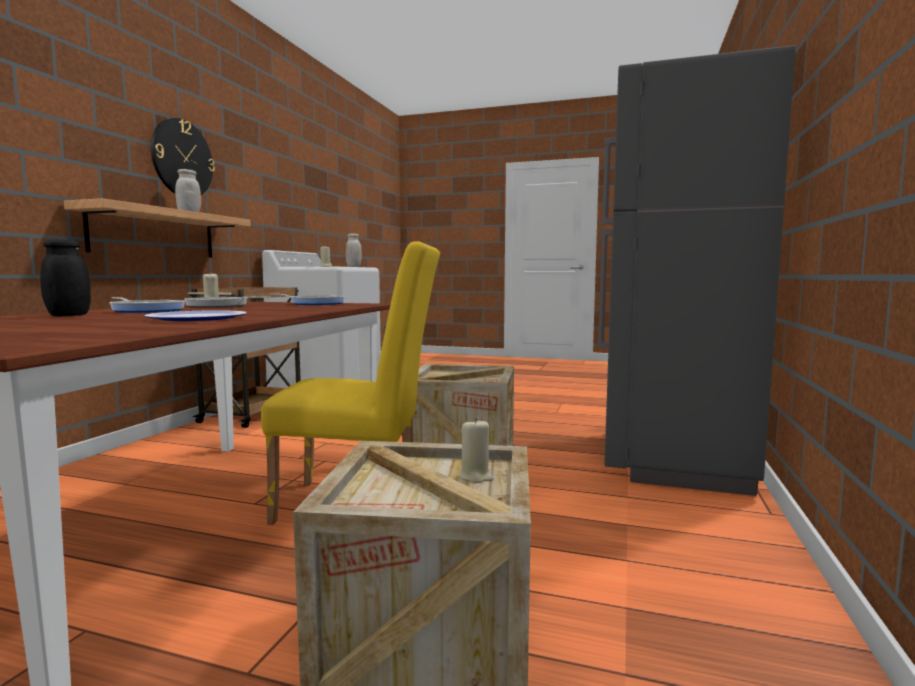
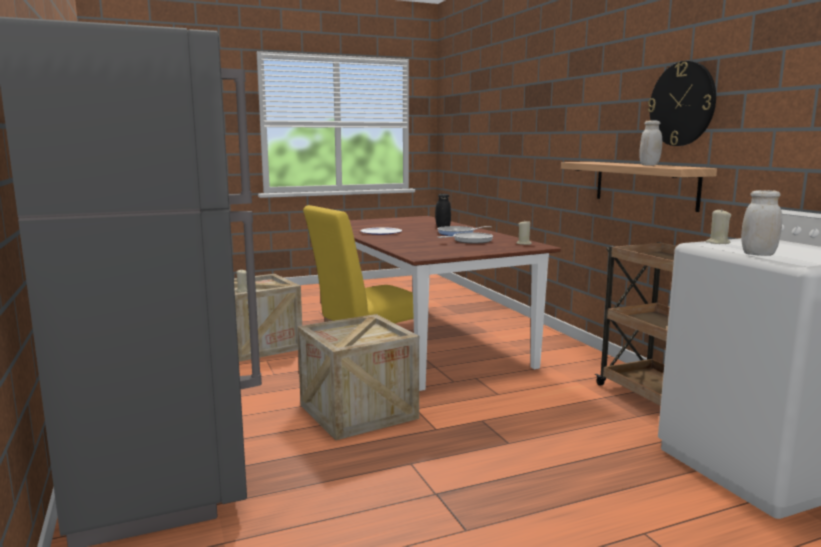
camera: 140 degrees right, 5 degrees up
(315, 303) = (453, 251): frying pan -> none

